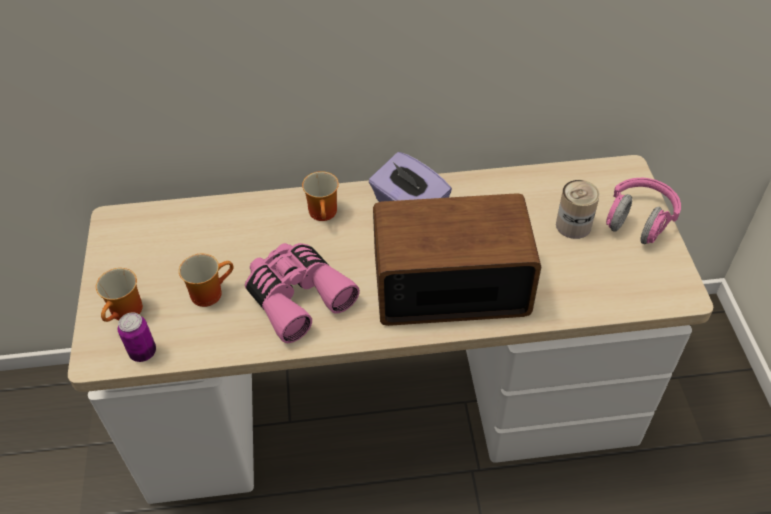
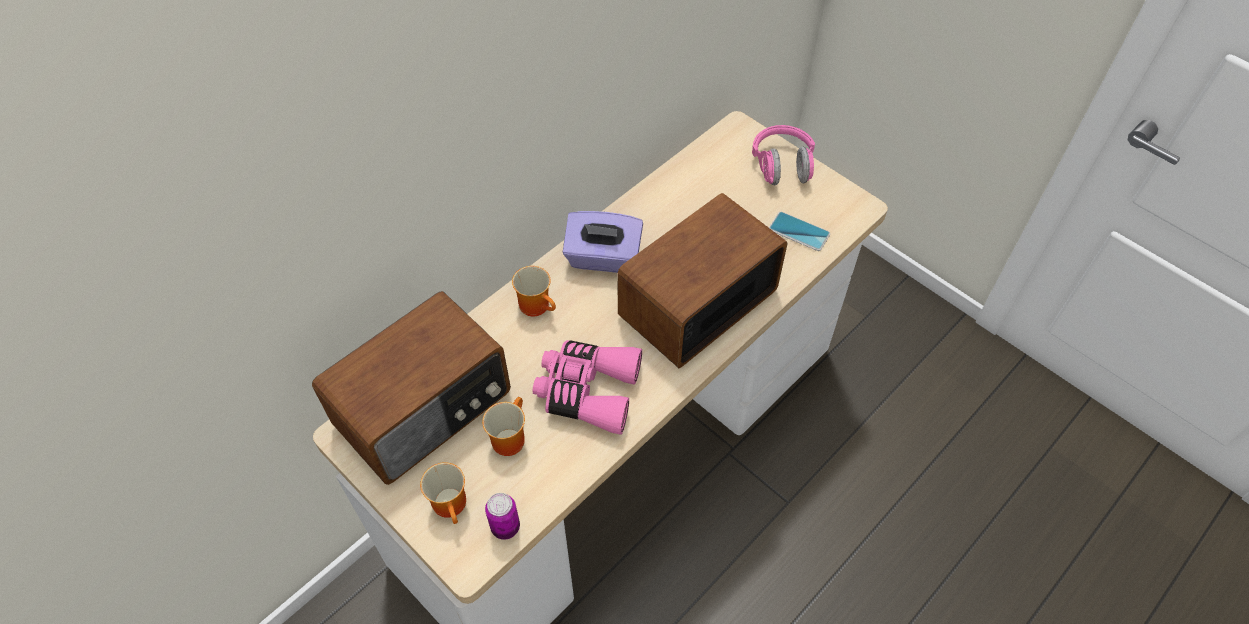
camera: 40 degrees left, 5 degrees up
(177, 237) = (426, 409): none -> radio
(573, 225) = (740, 197): can -> none
(599, 282) = (799, 232): none -> phone

